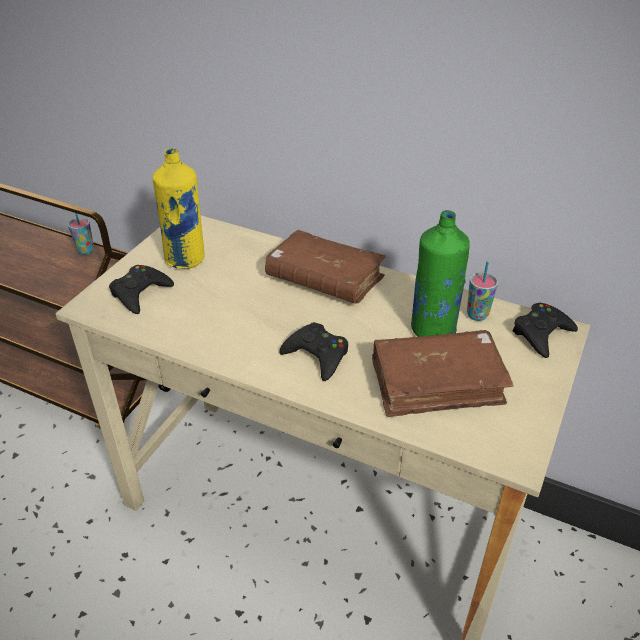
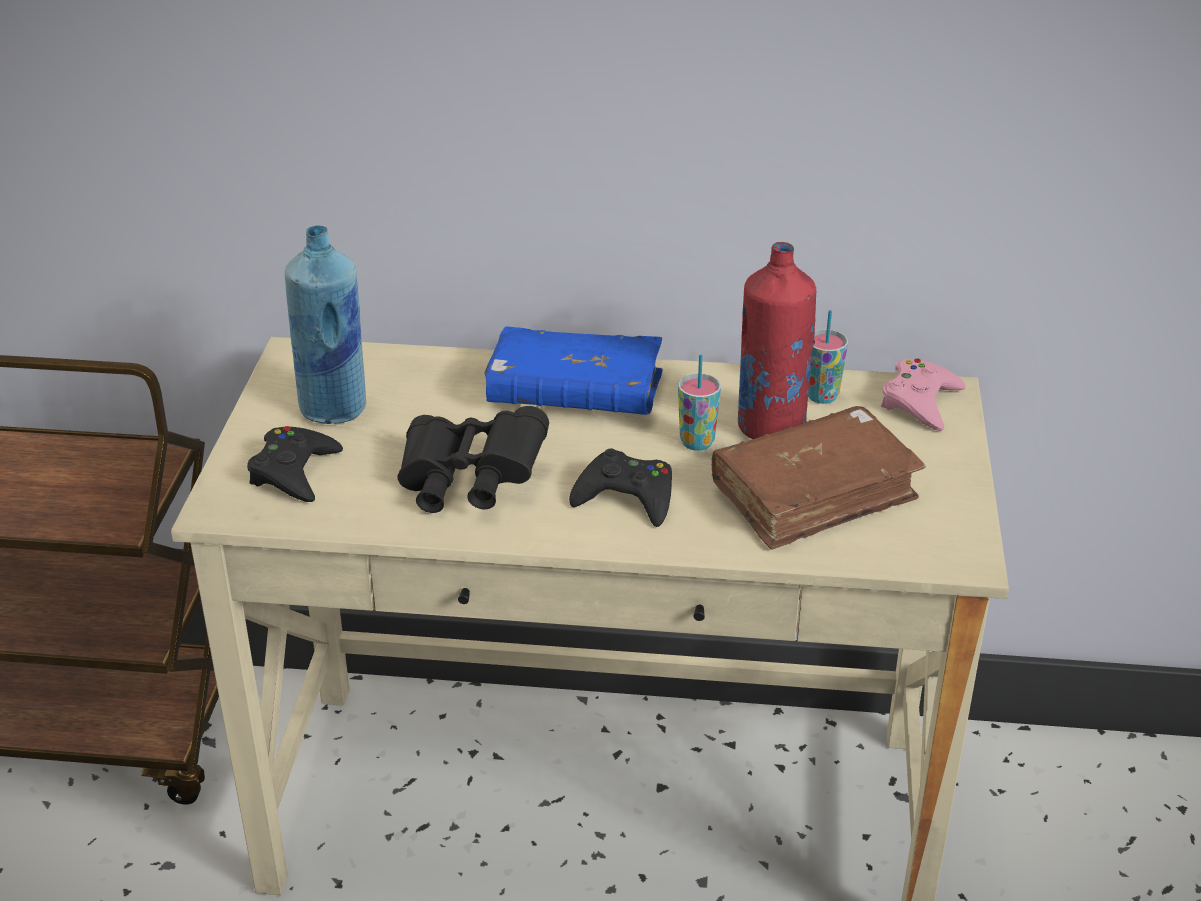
camera: 20 degrees left, 5 degrees down
(86, 250) = (80, 449): cup -> cup (697, 442)
(186, 259) = (334, 409): yellow bottle -> blue bottle
(230, 323) = (469, 483): none -> black binoculars
(324, 279) = (574, 393): brown book -> blue book
(433, 329) = (770, 427): green bottle -> red bottle
(541, 334) = (920, 402): black game controller -> pink game controller

